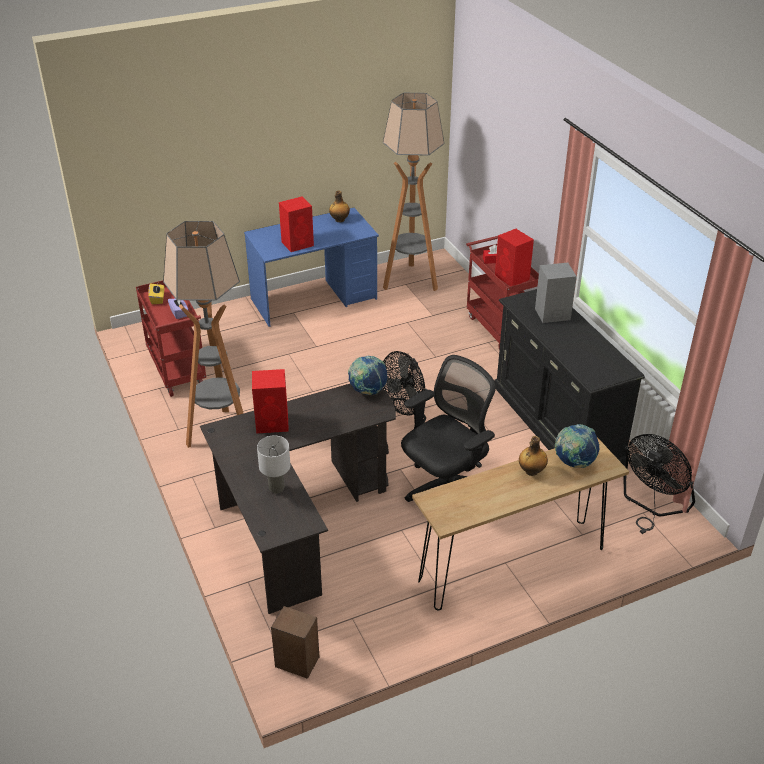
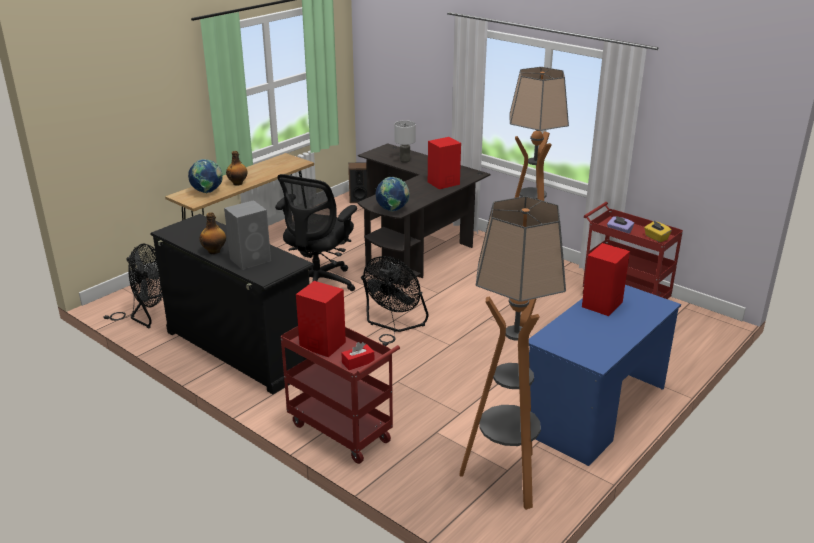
camera: 155 degrees right, 10 degrees down
(339, 220) = (596, 348): bottle -> bottle (214, 251)
(649, 503) = (145, 311): black fan -> black fan turned 105 degrees counterclockwise

